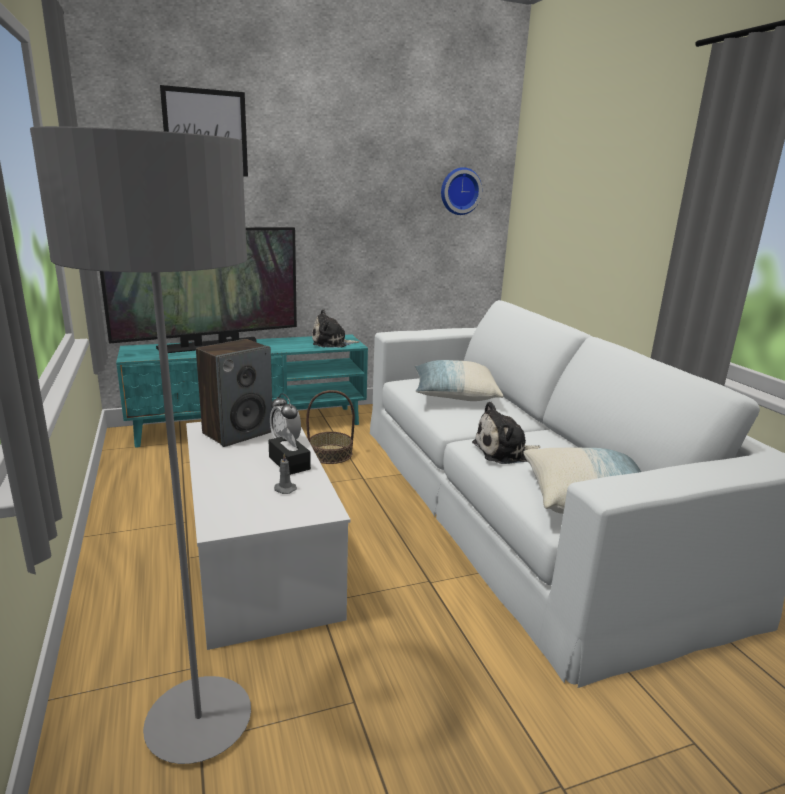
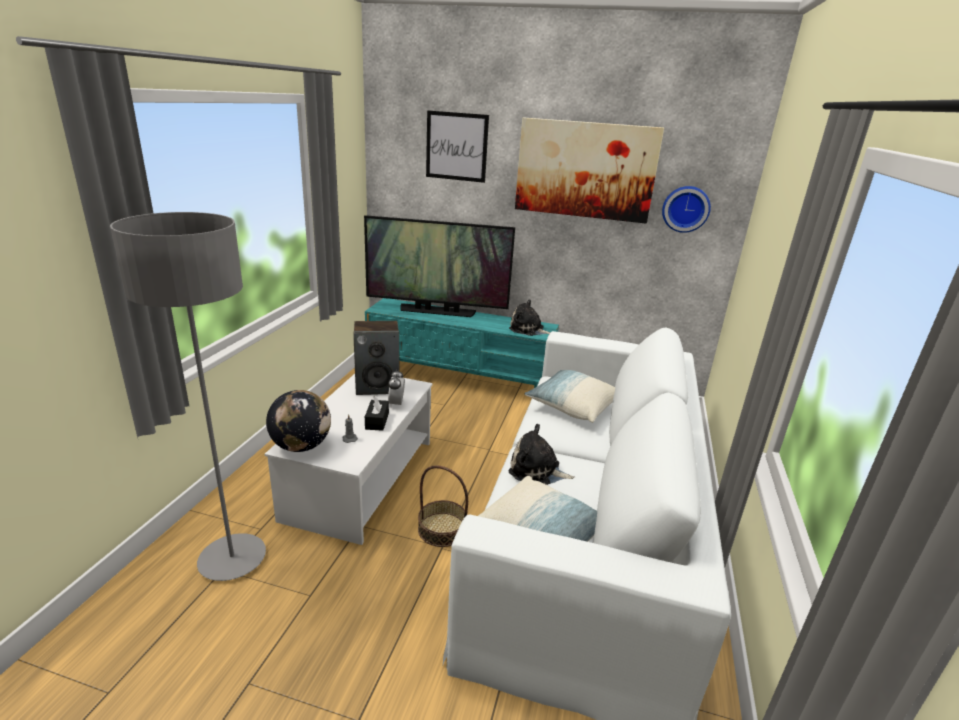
camera: 35 degrees right, 5 degrees up
(237, 517) = (301, 446): none -> globe
(330, 454) = (488, 421): basket -> basket (442, 529)
(361, 156) = (585, 170): none -> picture

